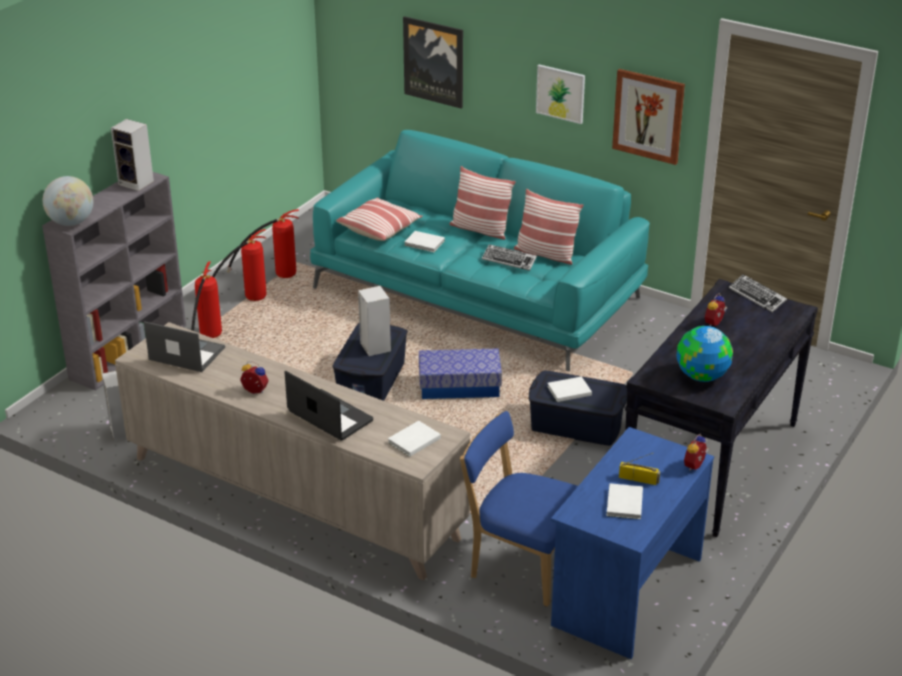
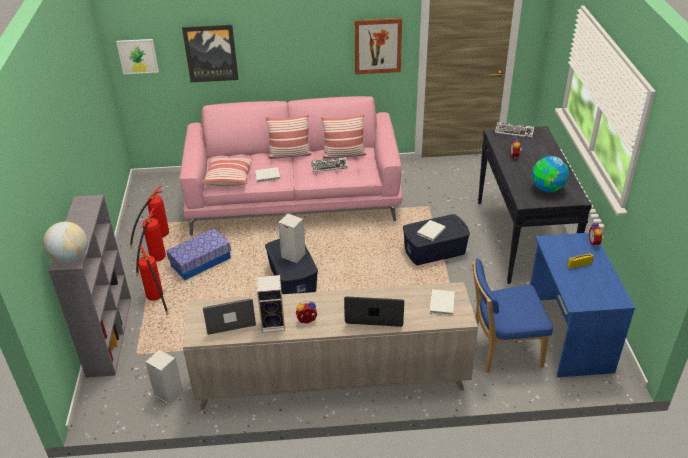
camera: 35 degrees left, 5 degrees up
(137, 183) = (85, 208): speaker -> speaker (274, 323)
(459, 386) = (347, 258): storage box -> storage box (201, 262)
(478, 294) = (294, 196): turquoise sofa -> pink sofa
(560, 93) = (312, 48): picture -> picture (138, 56)
(623, 504) = (591, 283): white book -> none

